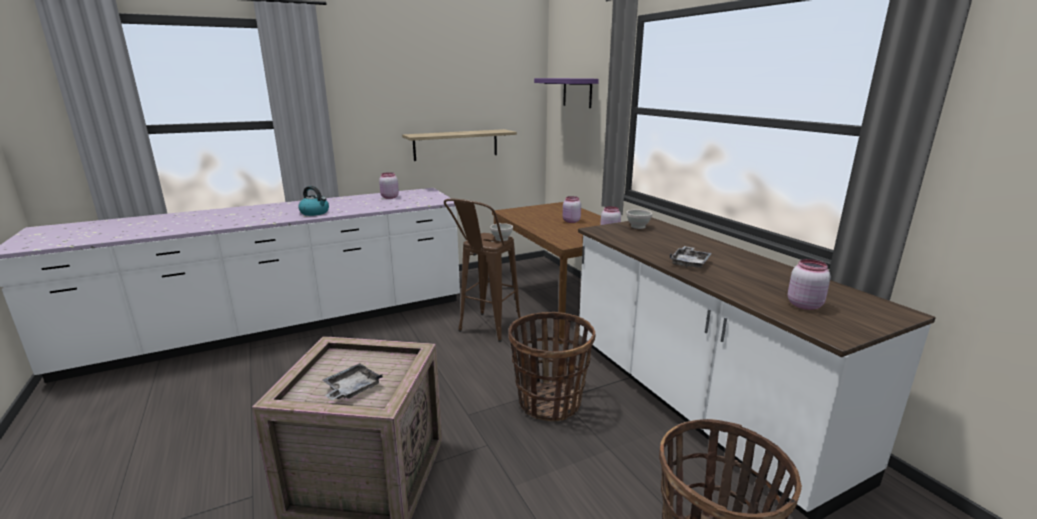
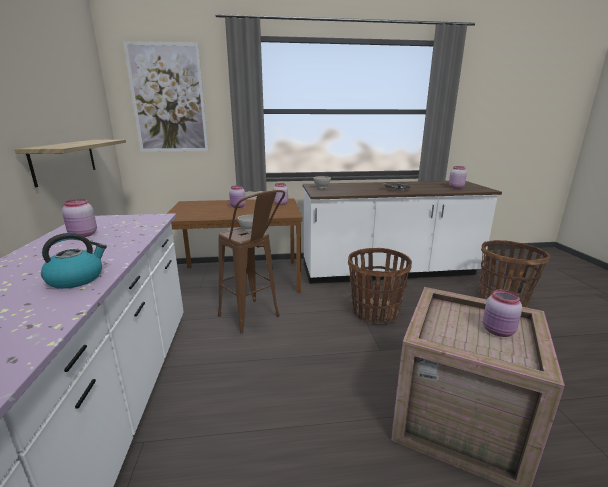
camera: 70 degrees left, 0 degrees up
(351, 389) = (498, 331): grey tray -> pink jar
(577, 92) = (168, 99): purple shelf -> picture

